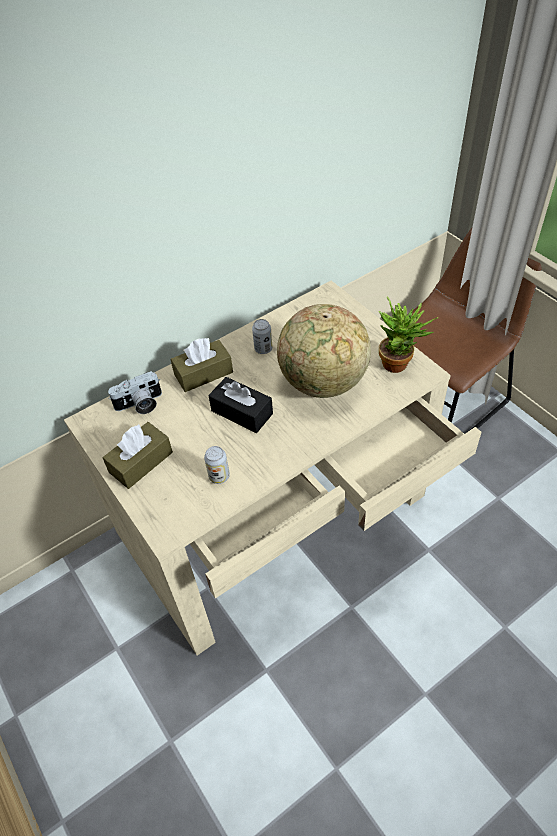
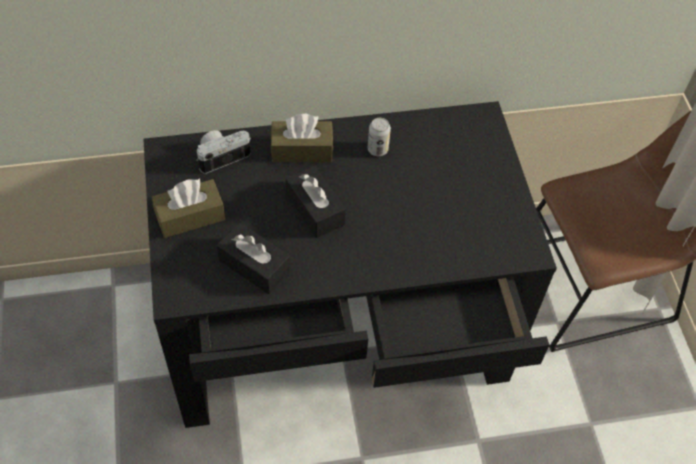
camera: 20 degrees right, 5 degrees up
(140, 405) = (222, 155): camera -> camera turned 150 degrees clockwise
(219, 476) = (254, 265): can -> black tissue box
(284, 524) = (342, 340): beige desk -> black desk
(323, 383) = (416, 215): globe -> none
(400, 364) = (510, 231): potted plant -> none

